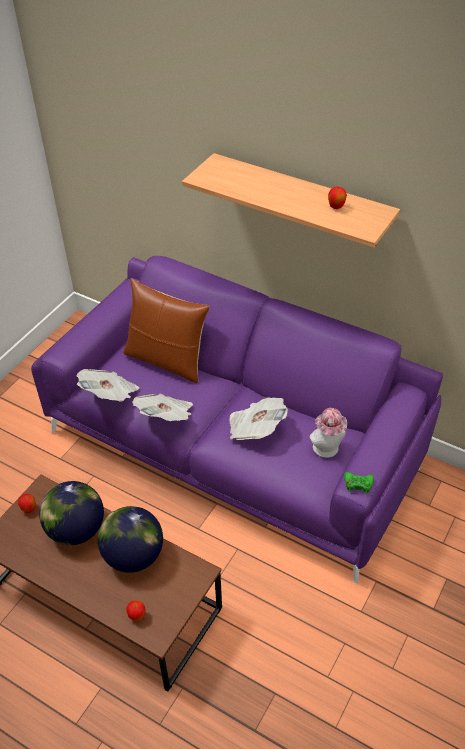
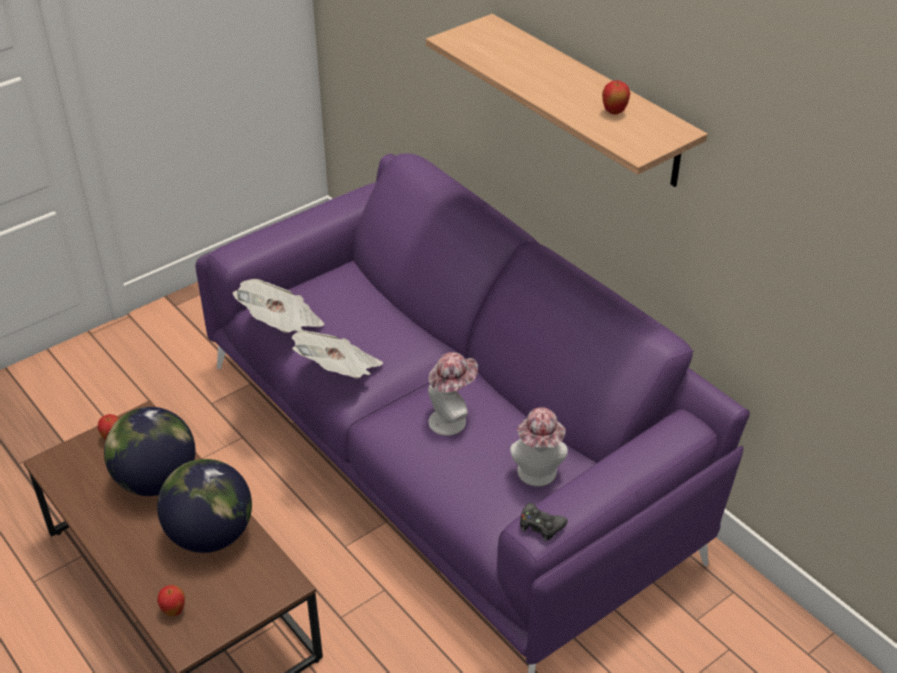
camera: 20 degrees right, 5 degrees down
(166, 360) = (379, 300): brown pillow -> none
(255, 429) = (451, 419): newspaper -> hat
(358, 484) = (540, 526): green game controller -> black game controller

